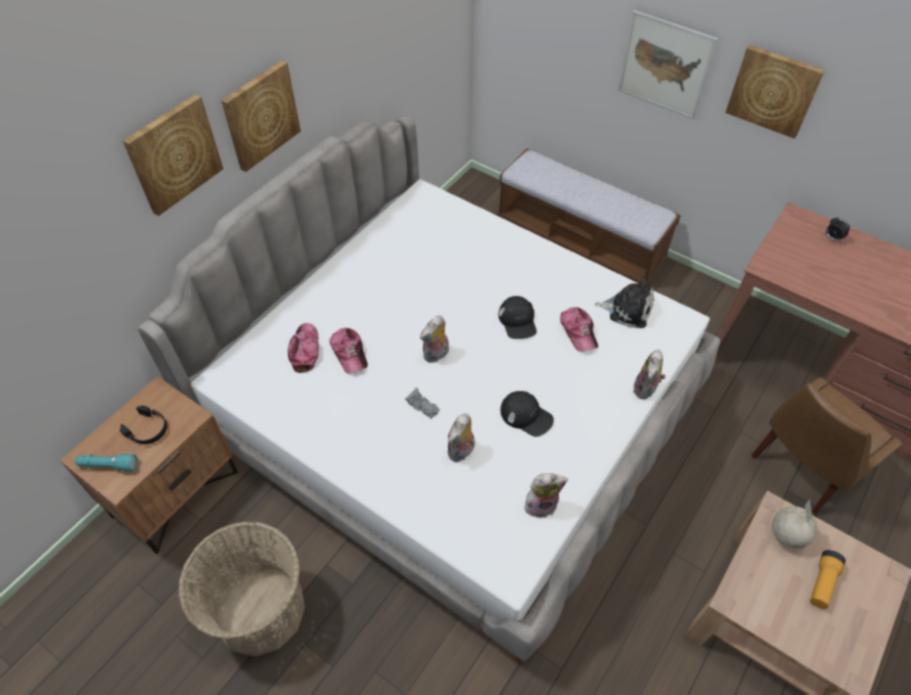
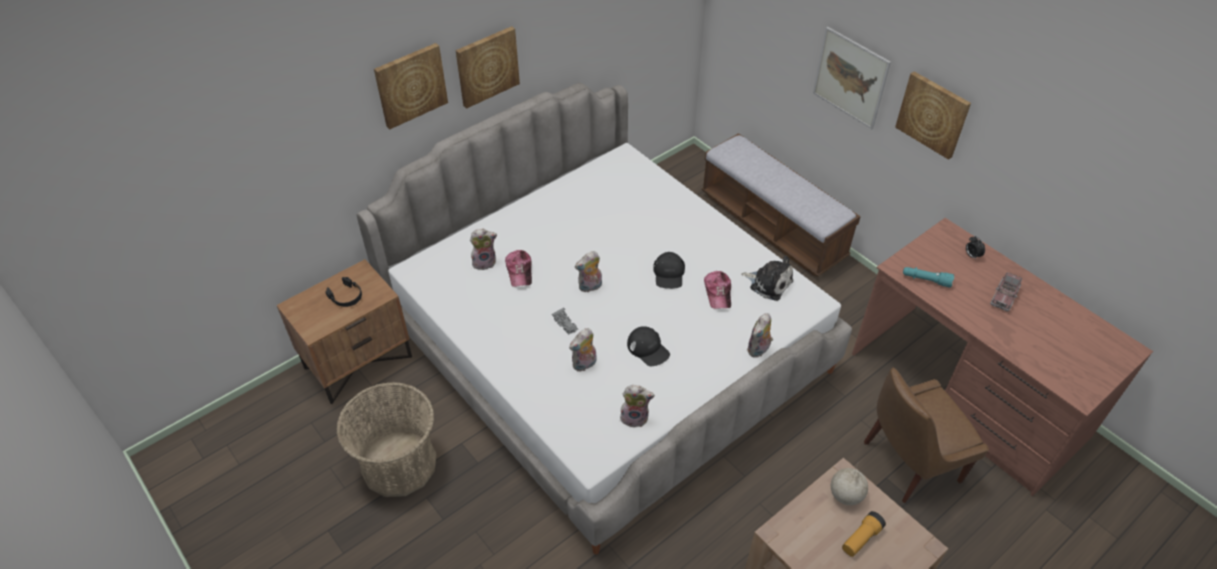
camera: 15 degrees right, 5 degrees down
(108, 465) = (310, 316): turquoise flashlight -> turquoise flashlight (926, 280)
(305, 350) = (484, 262): cap -> plush toy
(882, 277) = (1004, 297): none -> toy truck

